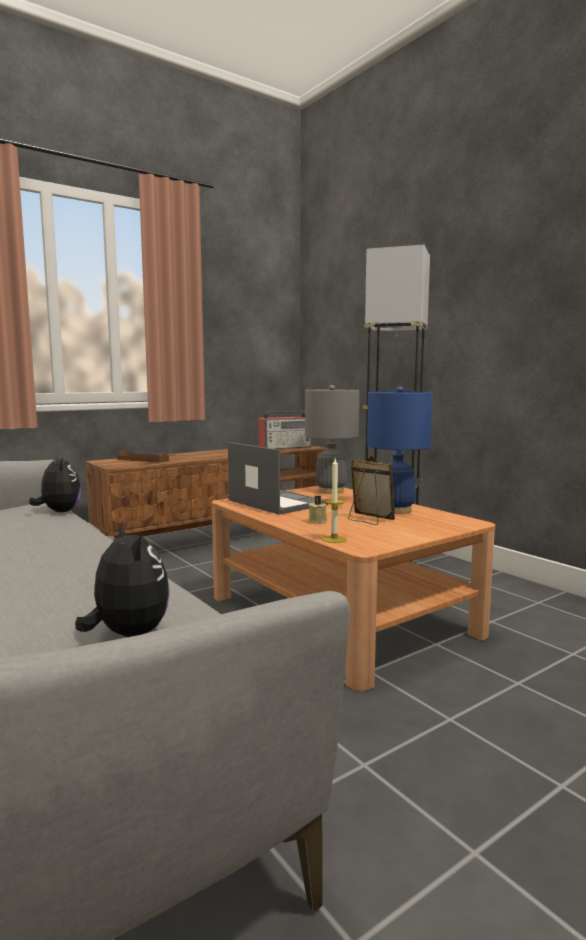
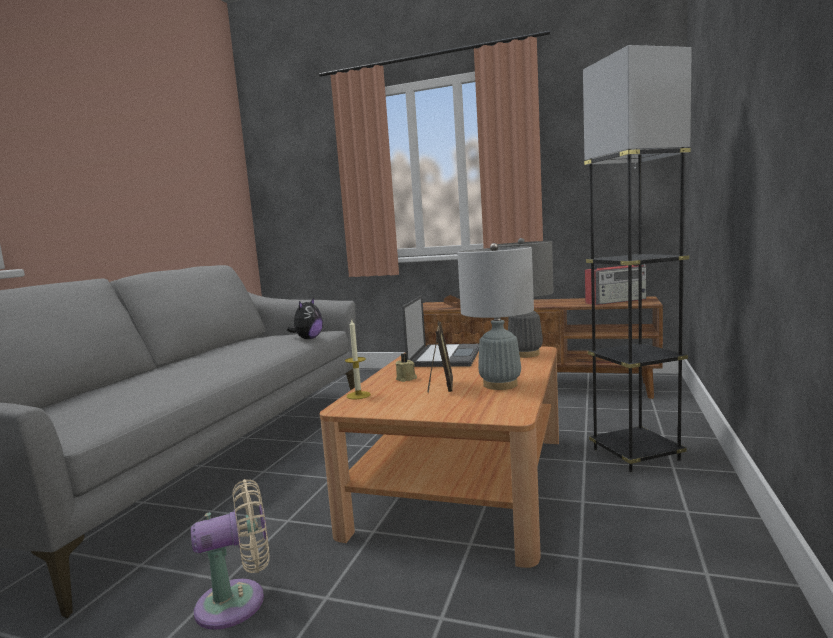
camera: 55 degrees right, 0 degrees up
(127, 634) = (89, 411): plush toy -> none
(286, 447) = (616, 301): radio -> radio turned 45 degrees counterclockwise
(396, 510) = (500, 384): blue table lamp -> grey table lamp
(413, 765) = (238, 602): none -> beige fan

